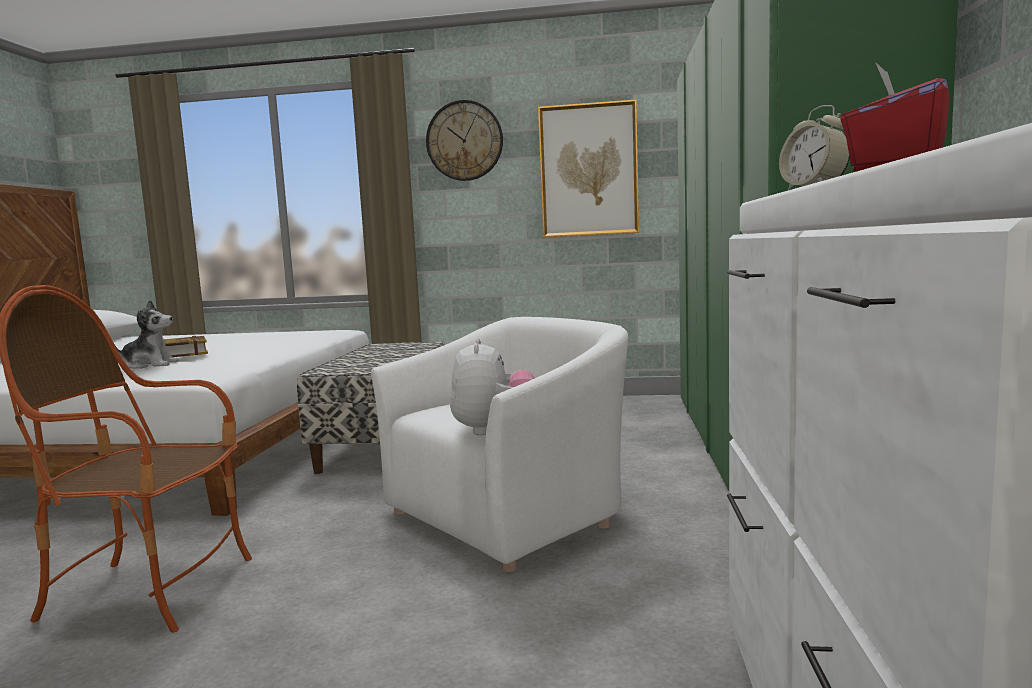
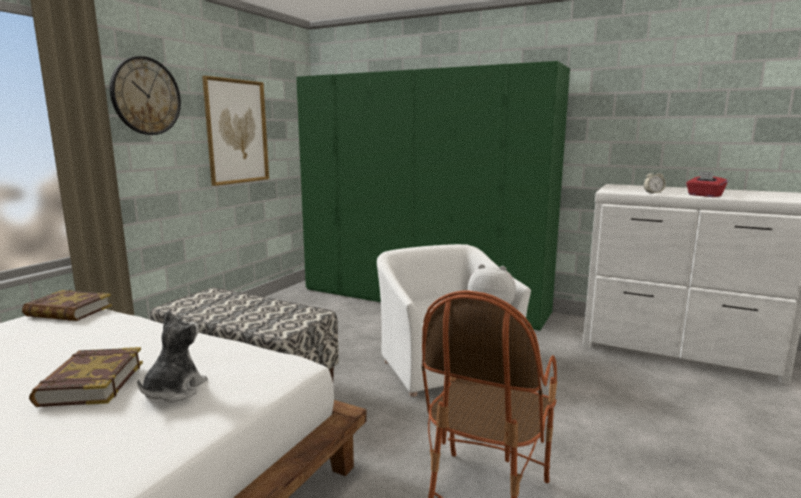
camera: 70 degrees left, 5 degrees up
(327, 331) = (68, 311): none -> book

